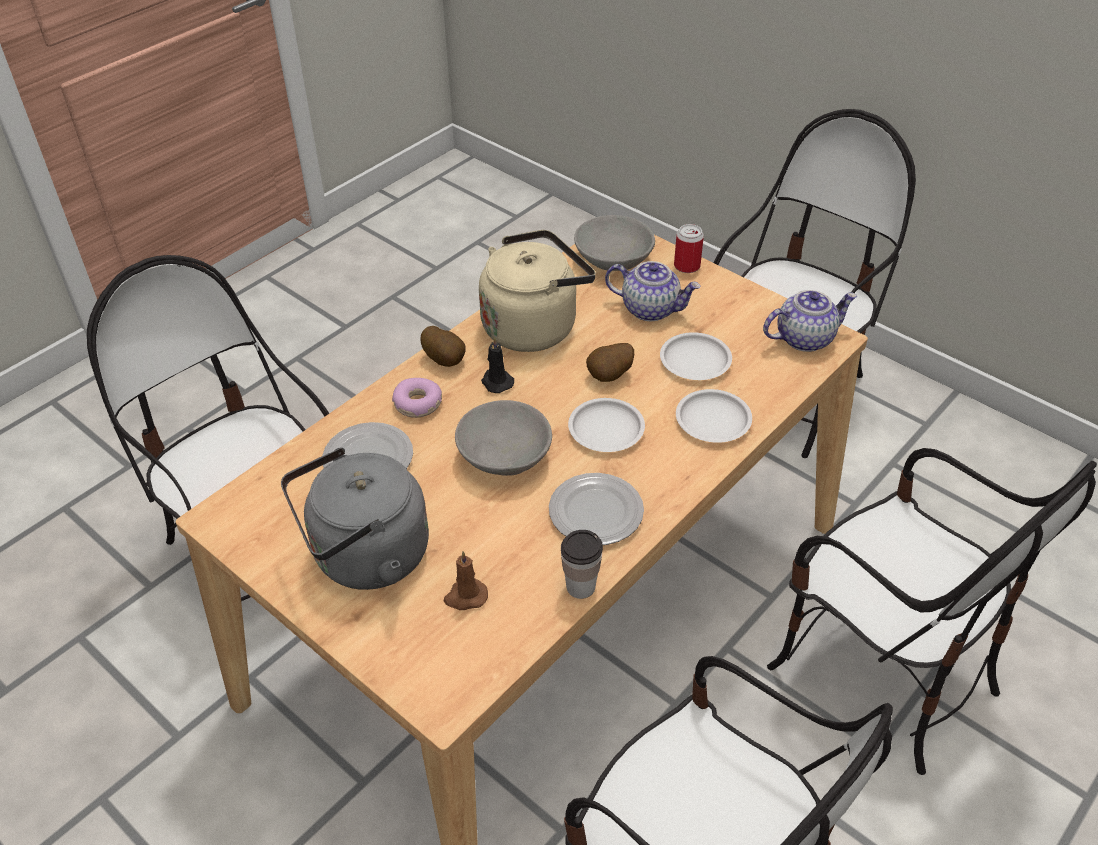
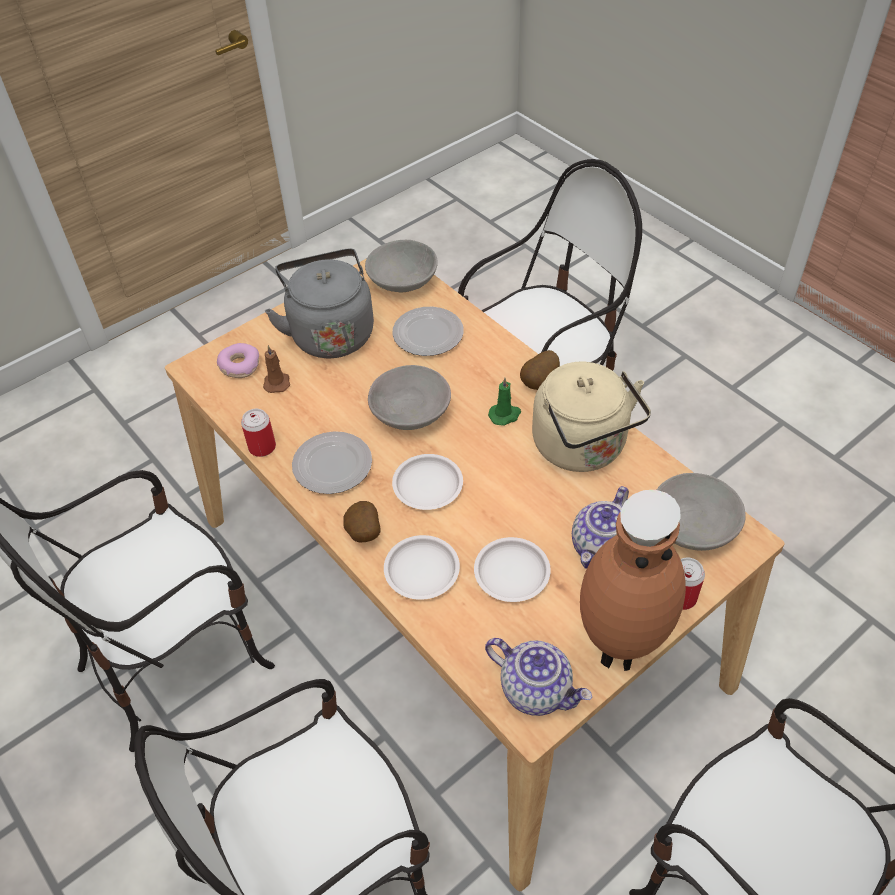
camera: 100 degrees right, 5 degrees up
(263, 497) = (403, 282): none -> grey bowl
(418, 404) = (485, 363): donut -> donut (239, 366)
(496, 382) = (505, 415): black candle -> green candle
(581, 586) = (262, 447): cup -> can
(610, 377) = (498, 498): potato -> potato (363, 534)
(745, 296) = (618, 645): none -> brown vase
(805, 338) = (536, 689): teapot -> teapot turned 45 degrees counterclockwise

